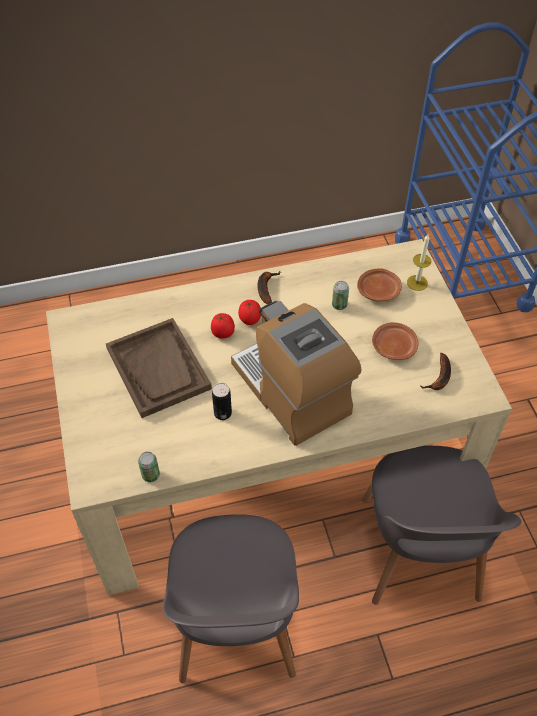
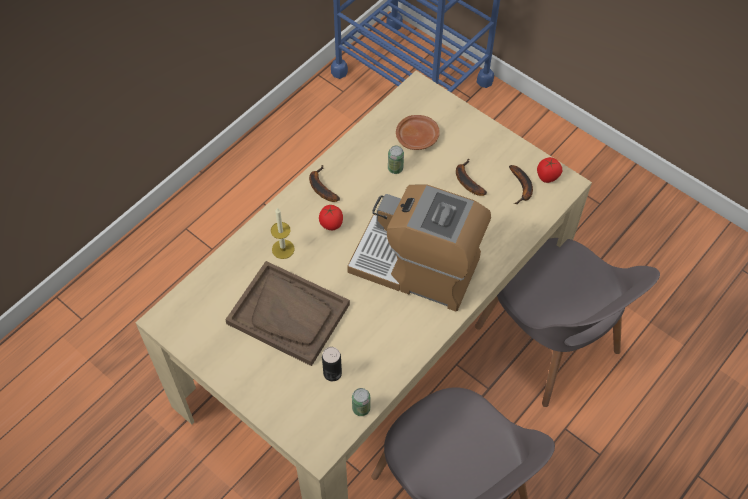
camera: 35 degrees left, 5 degrees up
(222, 413) = (376, 319): can -> can (332, 373)
(223, 334) = (318, 250): tomato -> tomato (547, 177)
(393, 346) = (466, 180): brown plate -> banana
(417, 283) = (442, 113): candle -> candle (283, 249)

